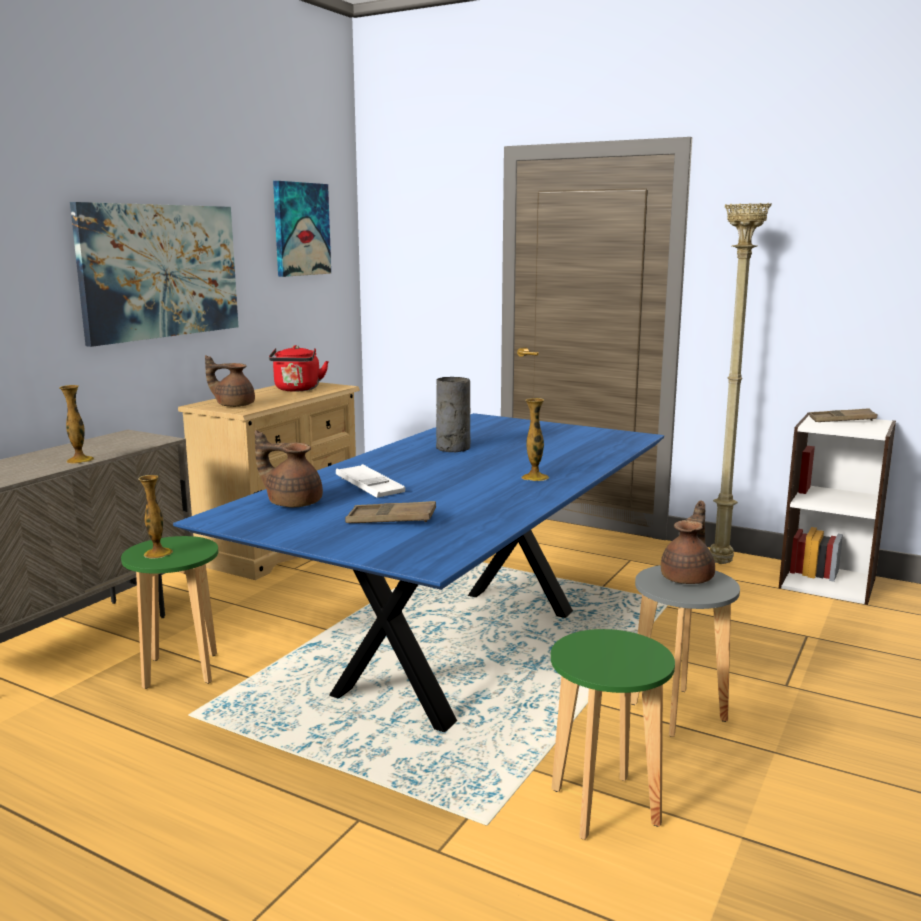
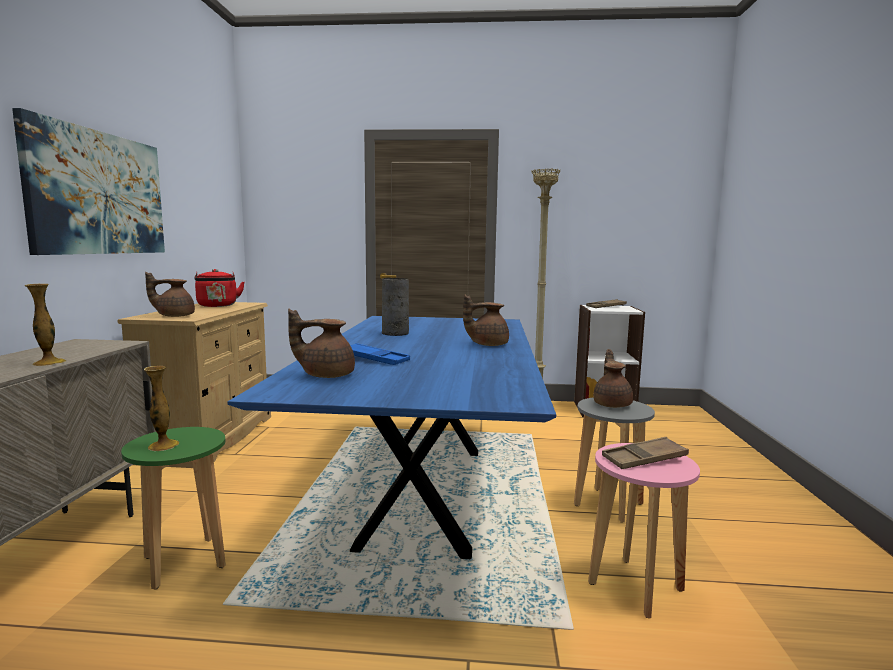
camera: 25 degrees left, 5 degrees down
(301, 229) = (205, 179): picture -> none
(370, 487) = (374, 359): white tray -> blue tray
(391, 520) = (433, 377): brown tray -> brown tray (644, 459)
(535, 477) = (487, 344): vase -> brown teapot
(605, 807) = (636, 587): green stool -> pink stool

